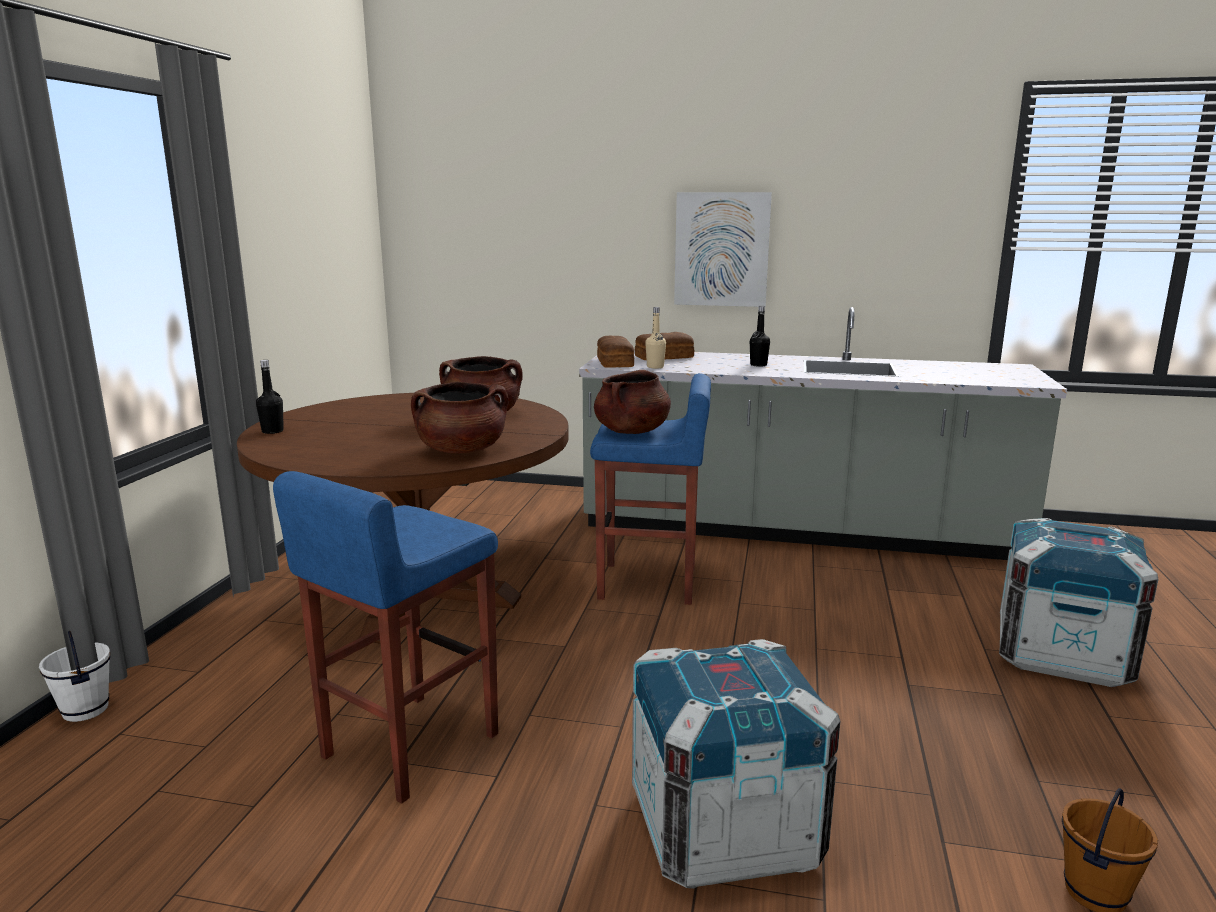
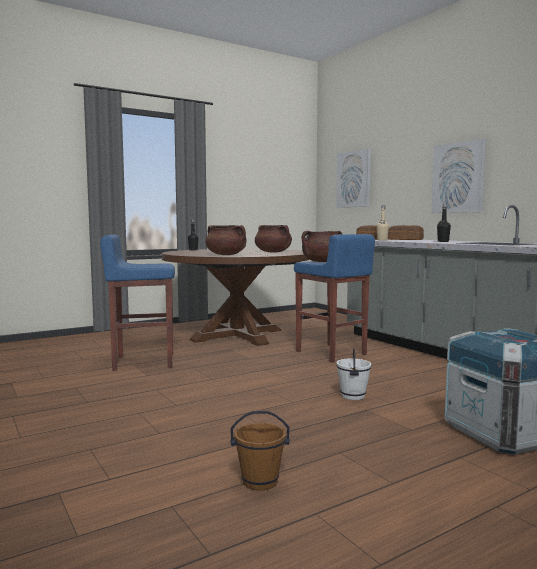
camera: 45 degrees right, 10 degrees down
(86, 710) = (96, 334): white bucket -> white bucket (353, 396)
(488, 231) = (354, 179): none -> picture
(724, 828) = (176, 408): crate -> none

